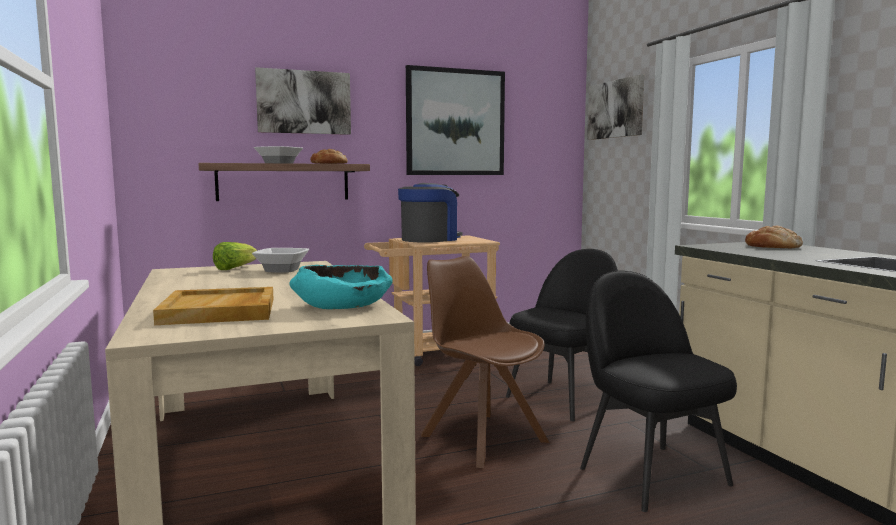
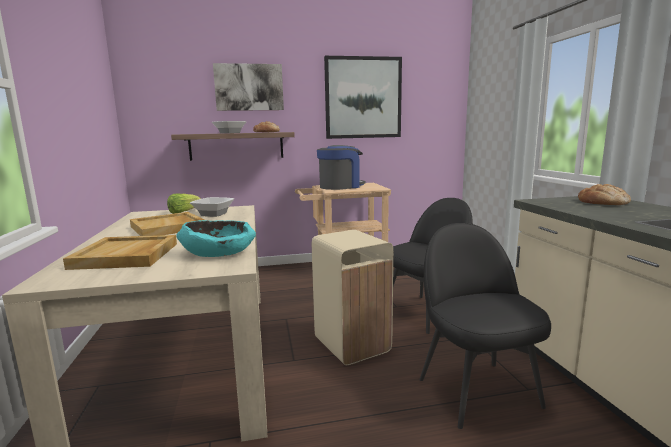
camera: 10 degrees right, 5 degrees up
(237, 284) = (169, 227): none -> beige tray
(481, 437) = (352, 344): brown chair -> beige trash can
(615, 109) = (489, 83): picture -> none

